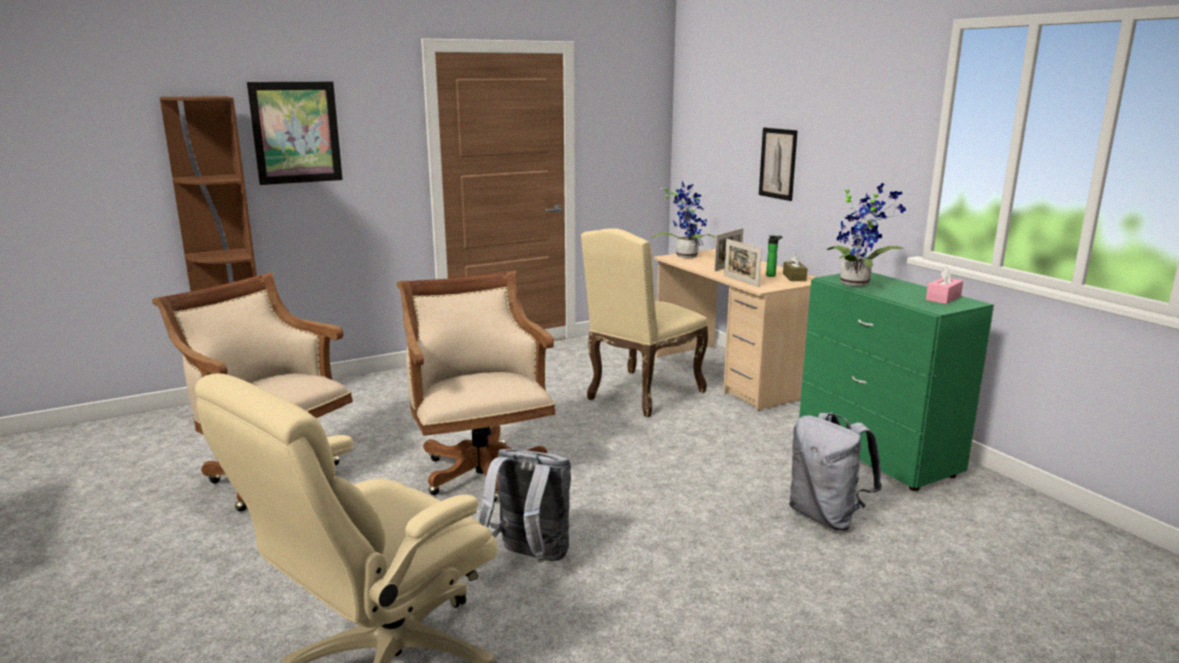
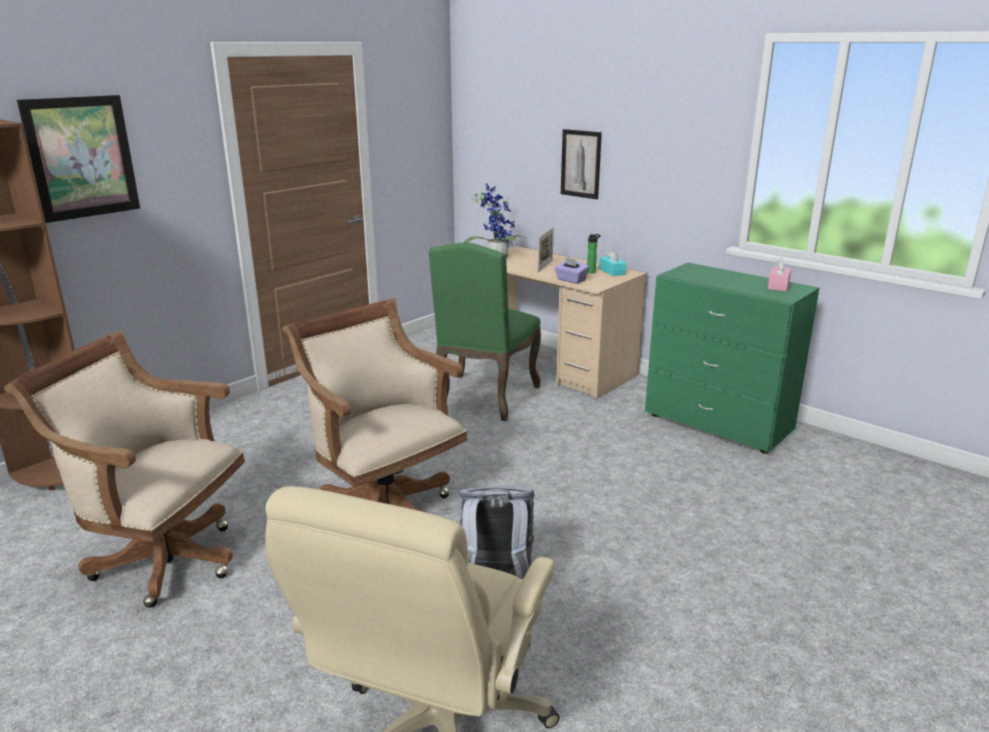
camera: 20 degrees left, 5 degrees up
(641, 394) = (484, 399): beige chair -> green chair
(741, 281) = (571, 280): picture frame -> purple tissue box
(794, 277) = (612, 271): brown tissue box -> turquoise tissue box
(826, 517) = (716, 491): grey backpack -> none
(857, 283) = (698, 277): potted plant -> none

